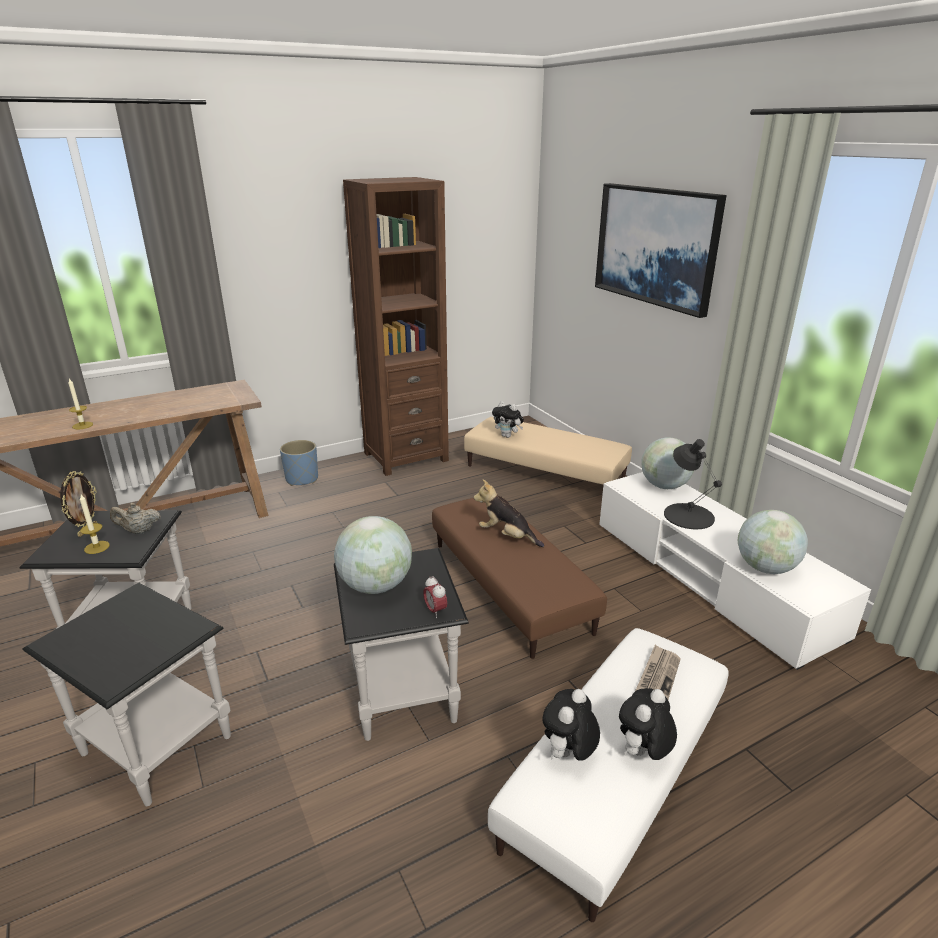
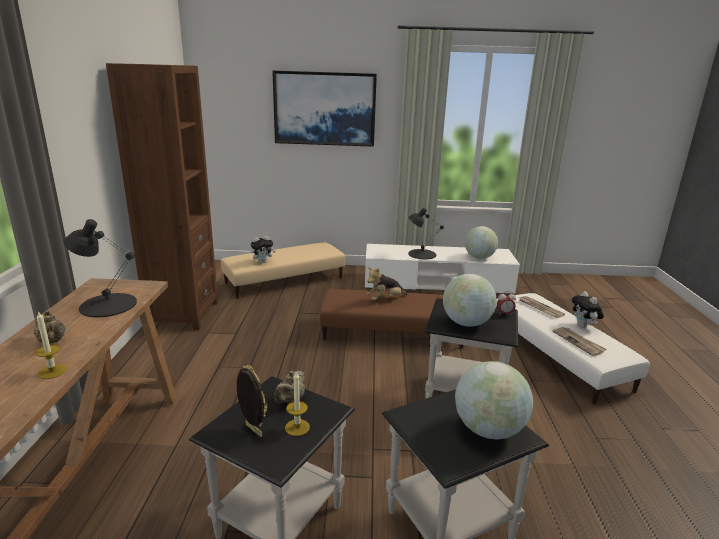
camera: 60 degrees left, 5 degrees down
(126, 409) = (53, 341): none -> beige teapot
(196, 401) = (107, 305): none -> black table lamp
(302, 479) = (138, 366): blue planter -> none
(568, 755) = (578, 342): plush toy -> newspaper
(664, 486) = (387, 248): globe -> globe (488, 430)

